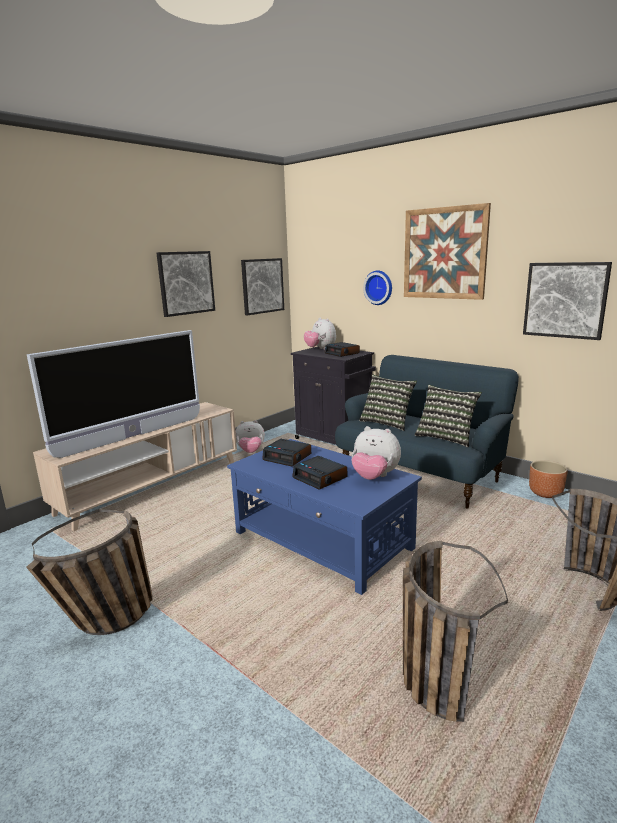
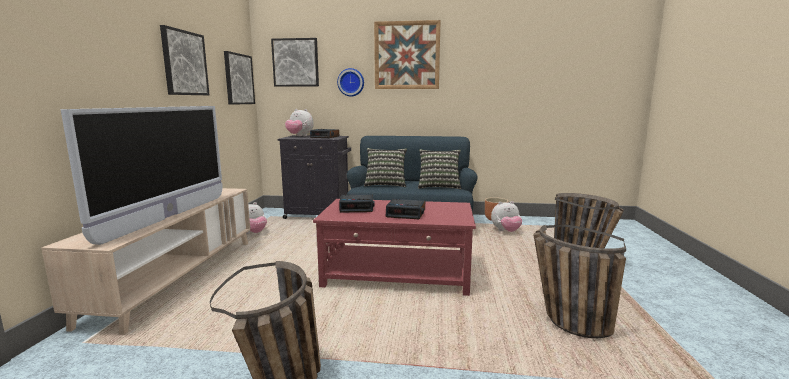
camera: 35 degrees left, 5 degrees down
(322, 541) = (398, 274): blue coffee table -> red coffee table
(374, 477) = (442, 207): plush toy -> plush toy (506, 231)
(565, 300) = (494, 87): picture -> picture (295, 62)

